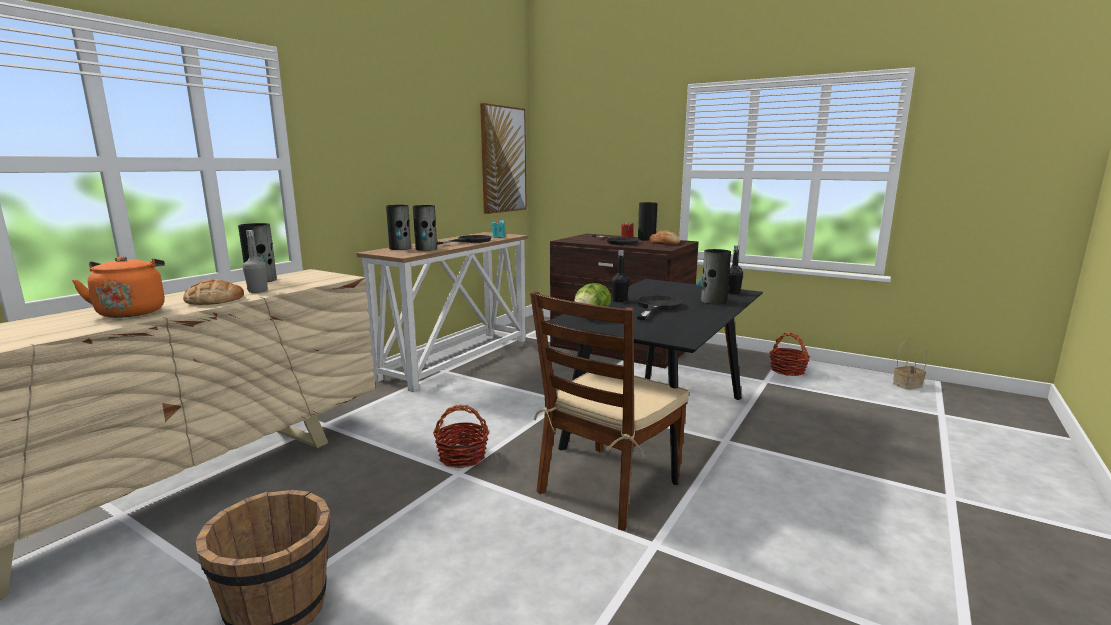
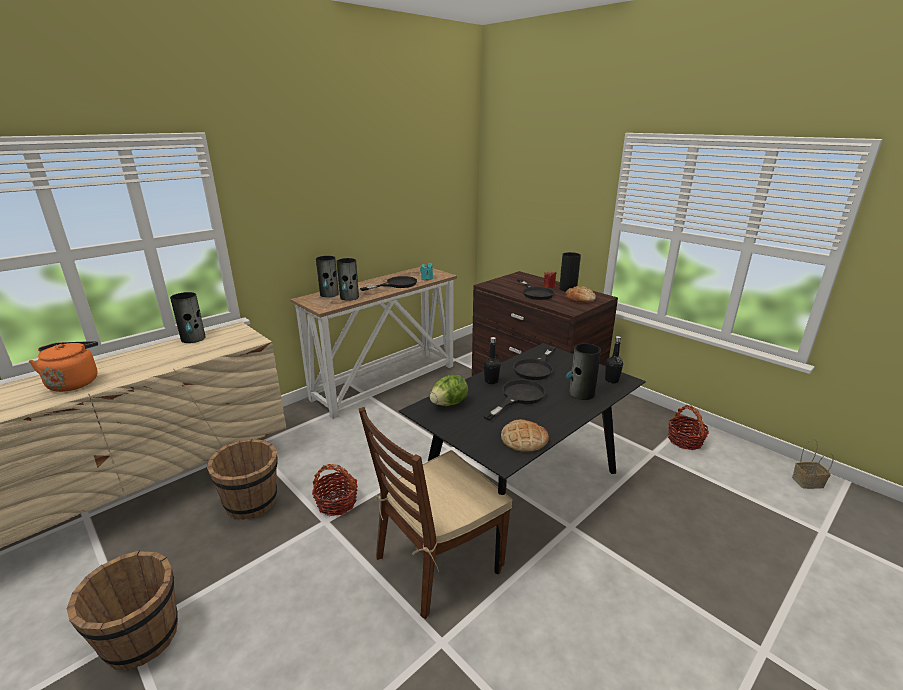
camera: 15 degrees right, 10 degrees up
(215, 300) = (139, 370): bread -> bread (523, 439)
(258, 291) = (178, 358): grey bottle -> none
(355, 470) = (252, 502): none -> brown bucket
(503, 160) = (446, 196): picture -> none
(654, 291) = (535, 368): none -> black frying pan

